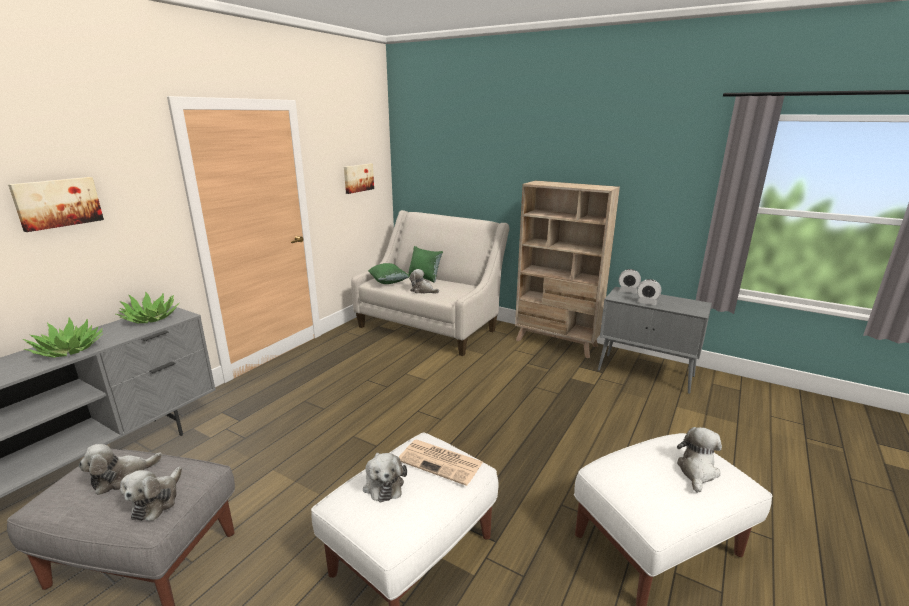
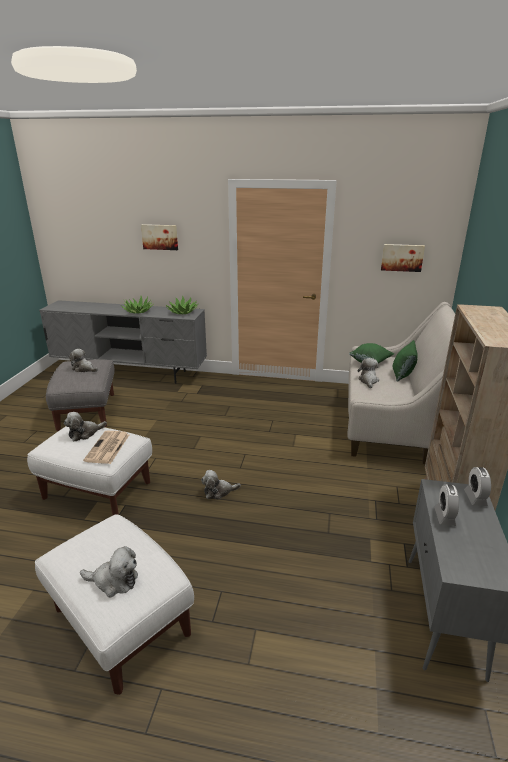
camera: 70 degrees right, 5 degrees up
(157, 501) = (69, 382): plush toy -> plush toy (218, 492)

